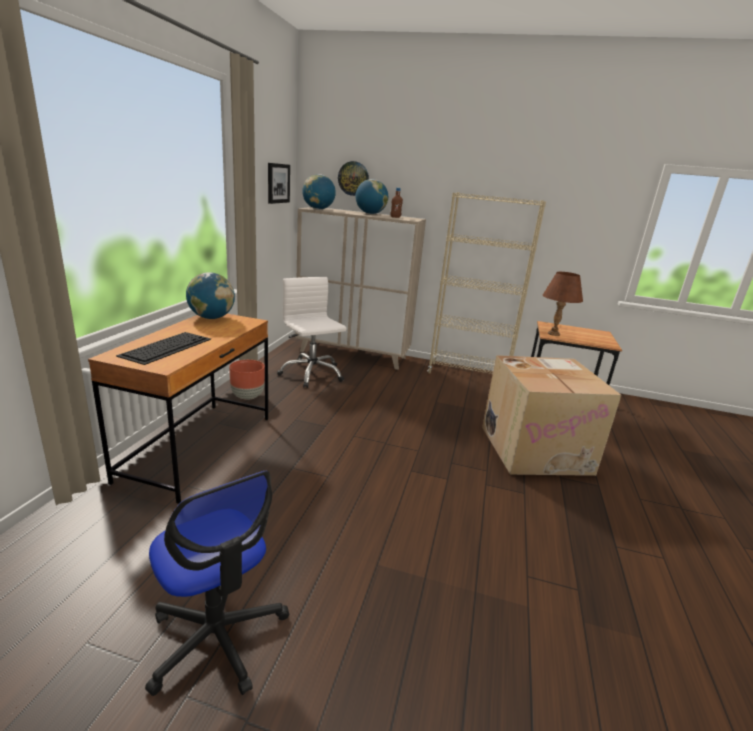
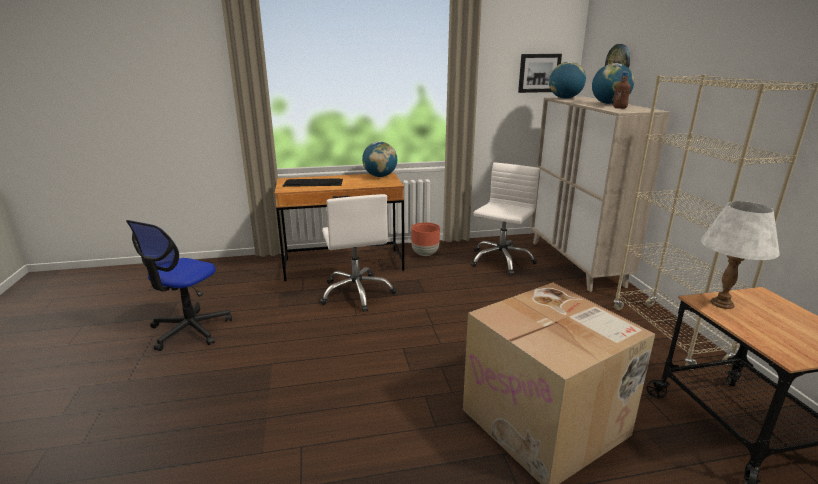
camera: 65 degrees right, 0 degrees up
(281, 461) = (357, 293): none -> white office chair
(553, 334) = (721, 304): brown table lamp -> white table lamp

